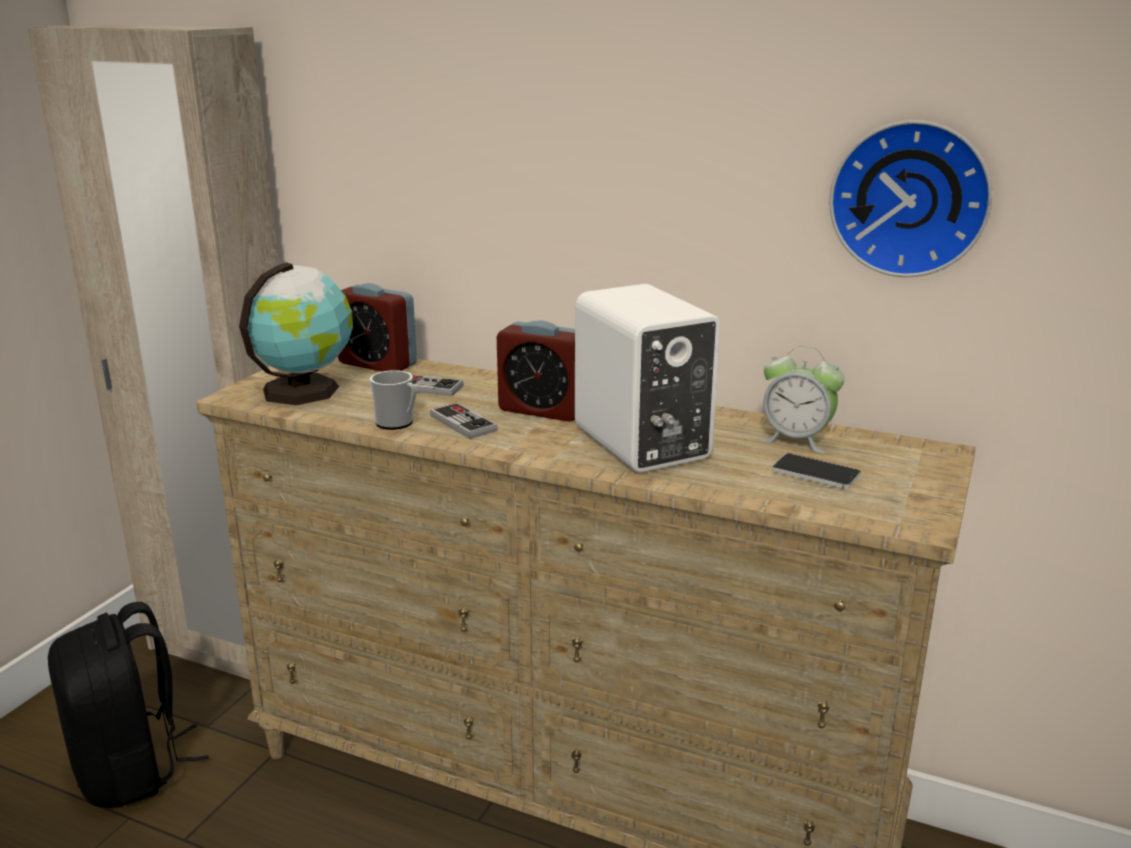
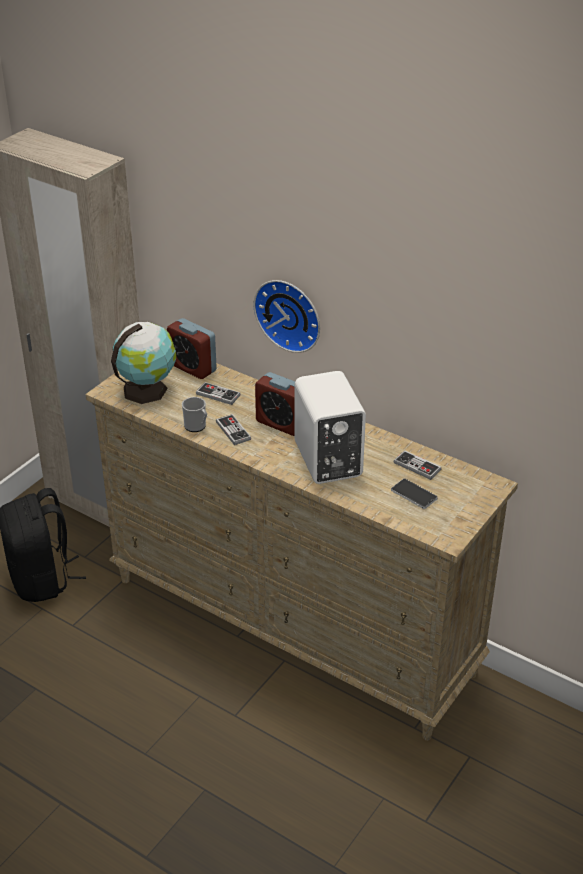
camera: 10 degrees right, 15 degrees up
(796, 440) = (417, 466): alarm clock -> game controller
(910, 198) = (486, 347): wall clock -> wall clock (290, 313)

